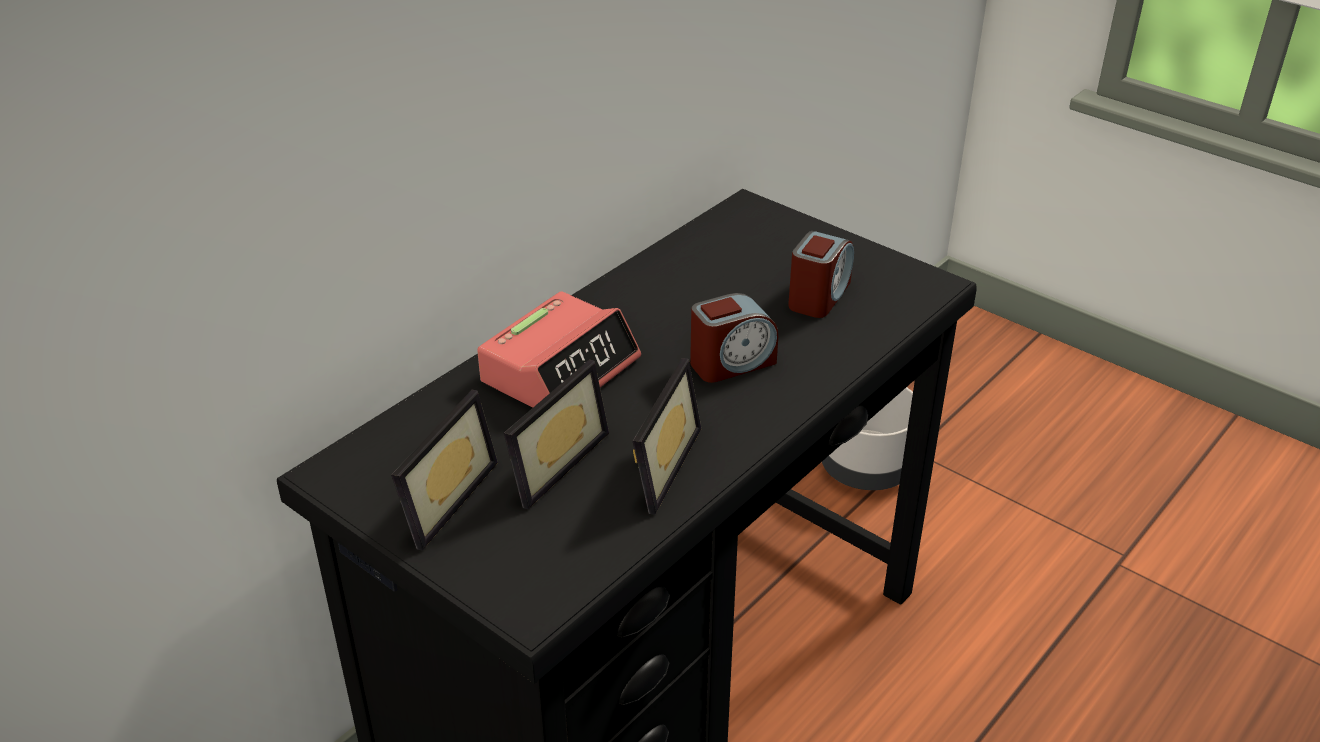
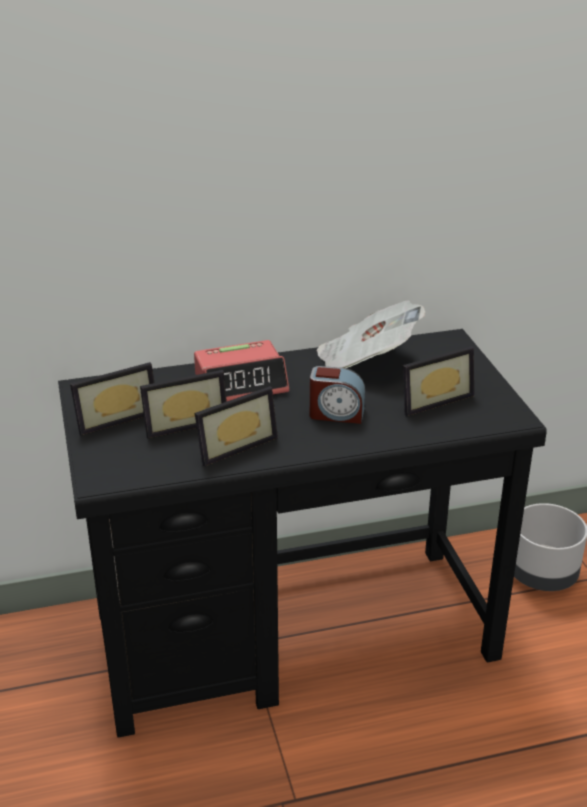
camera: 35 degrees right, 5 degrees down
(682, 274) = (366, 360): none -> newspaper
(818, 296) = (432, 399): alarm clock -> picture frame

